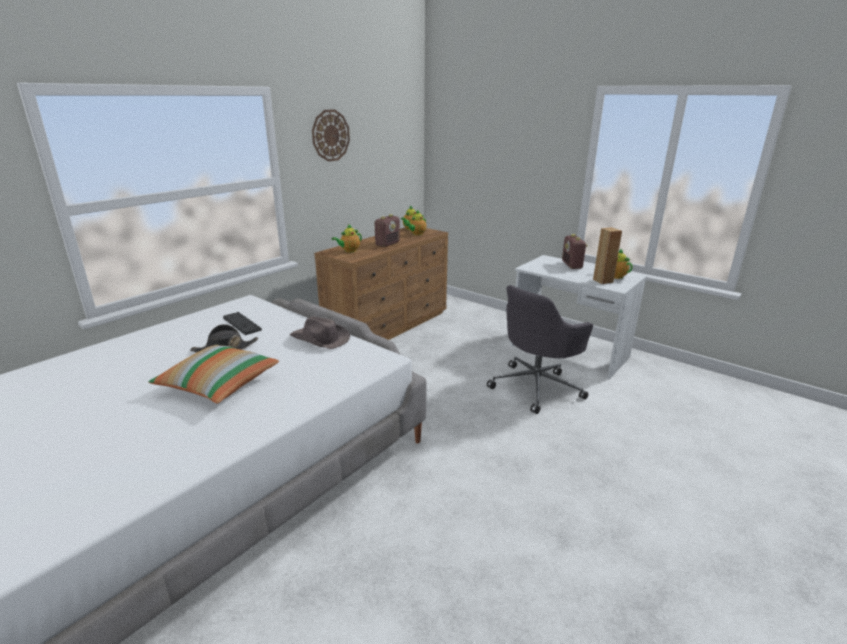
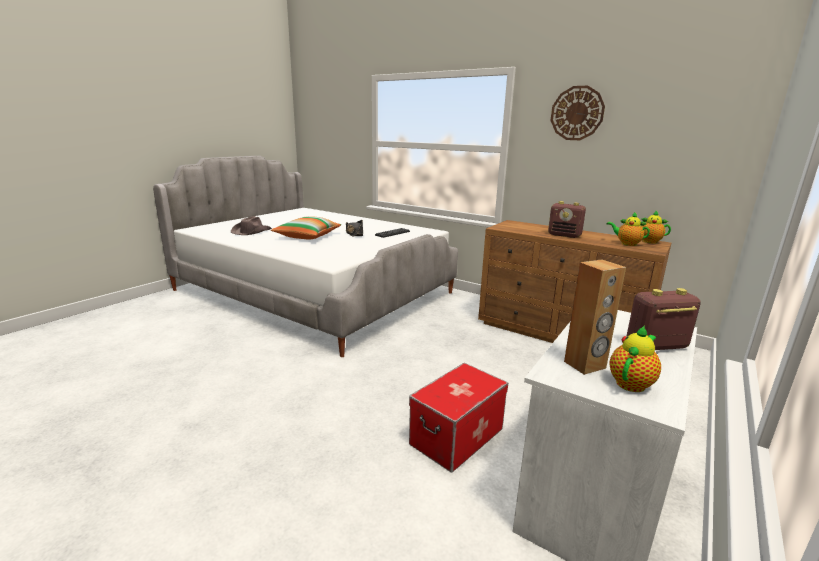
camera: 85 degrees right, 5 degrees down
(320, 339) = (368, 249): brown hat -> brown hat (251, 231)
(349, 251) = (523, 226): teapot -> none
(537, 387) = (456, 436): grey office chair -> storage box

